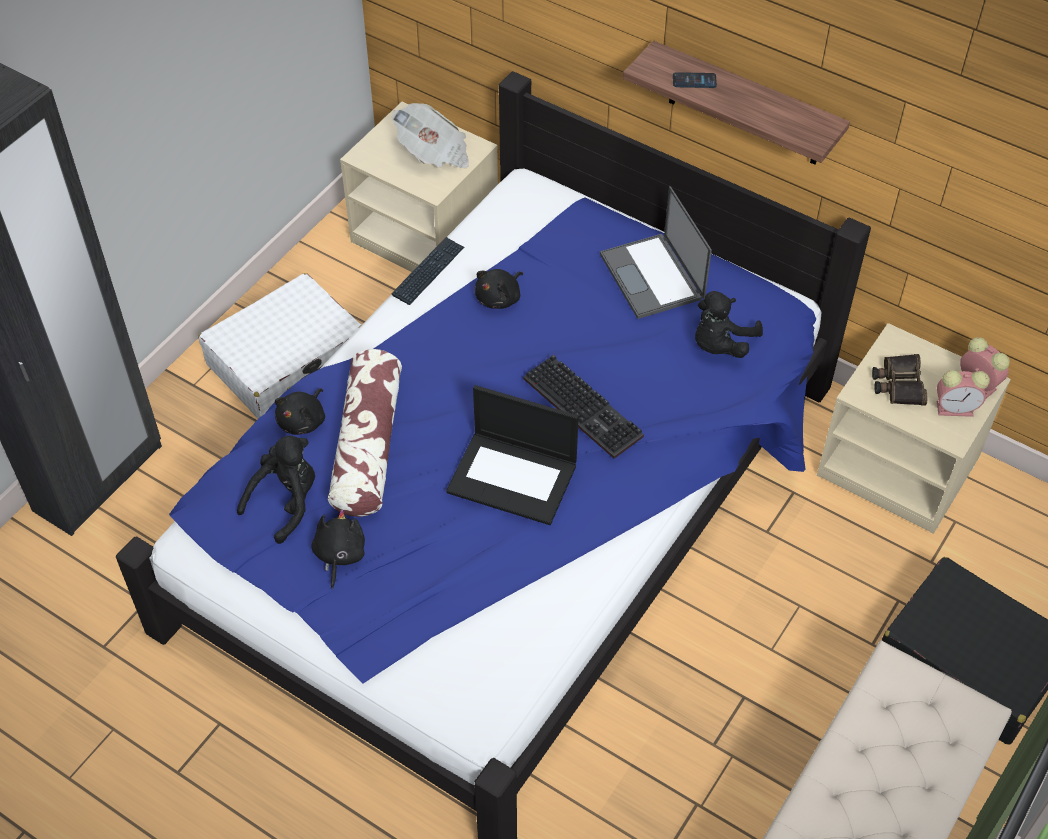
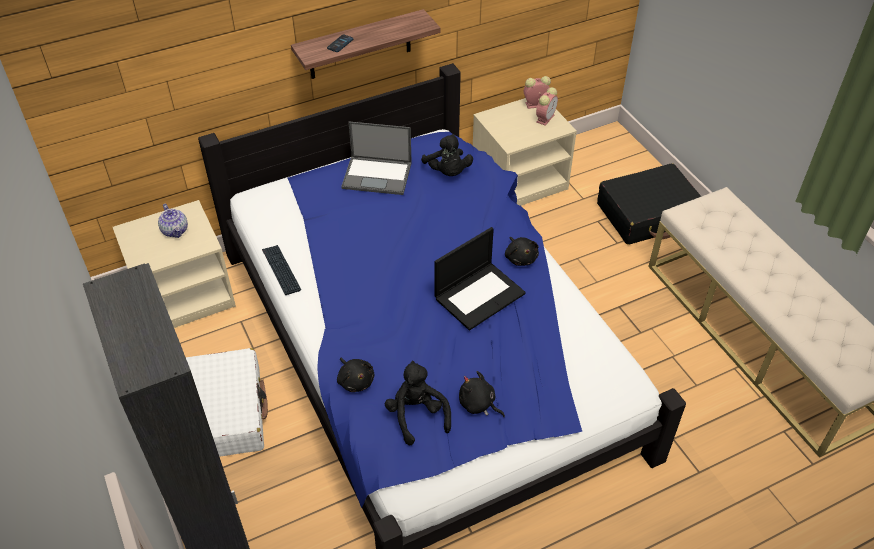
camera: 60 degrees left, 5 degrees down
(368, 446) = (403, 354): pillow -> none
(434, 153) = (175, 230): newspaper -> teapot
(500, 298) = (335, 245): black plush toy -> black plush toy (520, 257)
(586, 408) = (452, 242): keyboard -> none
(898, 384) = (515, 129): binoculars -> none

